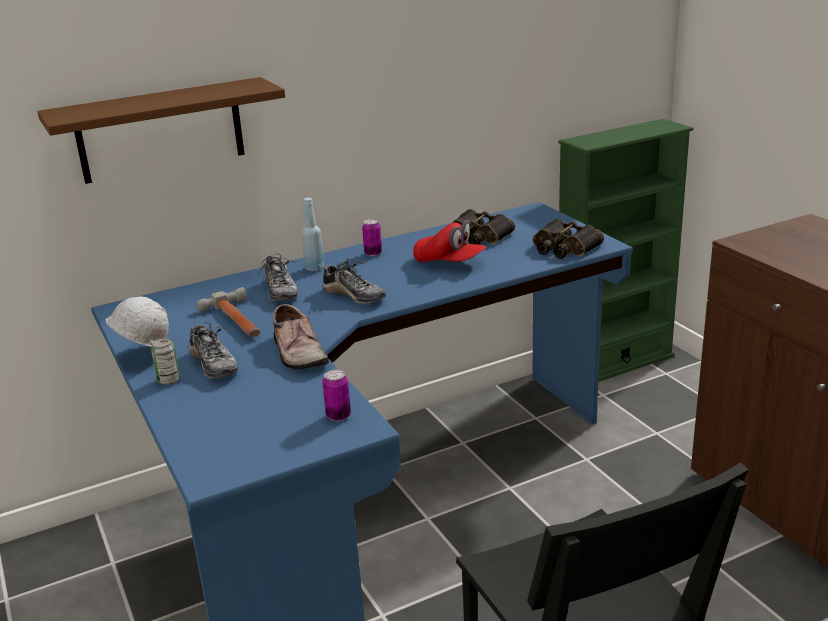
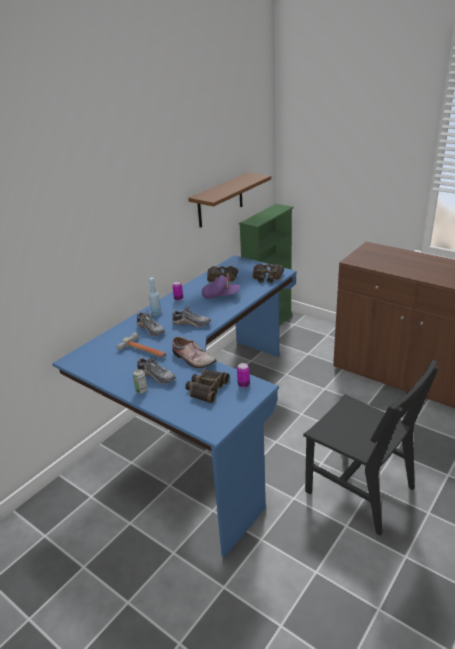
camera: 25 degrees left, 5 degrees up
(143, 357) = (114, 382): white hard hat -> none
(160, 131) = (74, 257): brown shelf -> brown shelf (220, 200)
(270, 405) = (206, 388): none -> binoculars
(449, 262) = (221, 296): red cap -> purple cap

